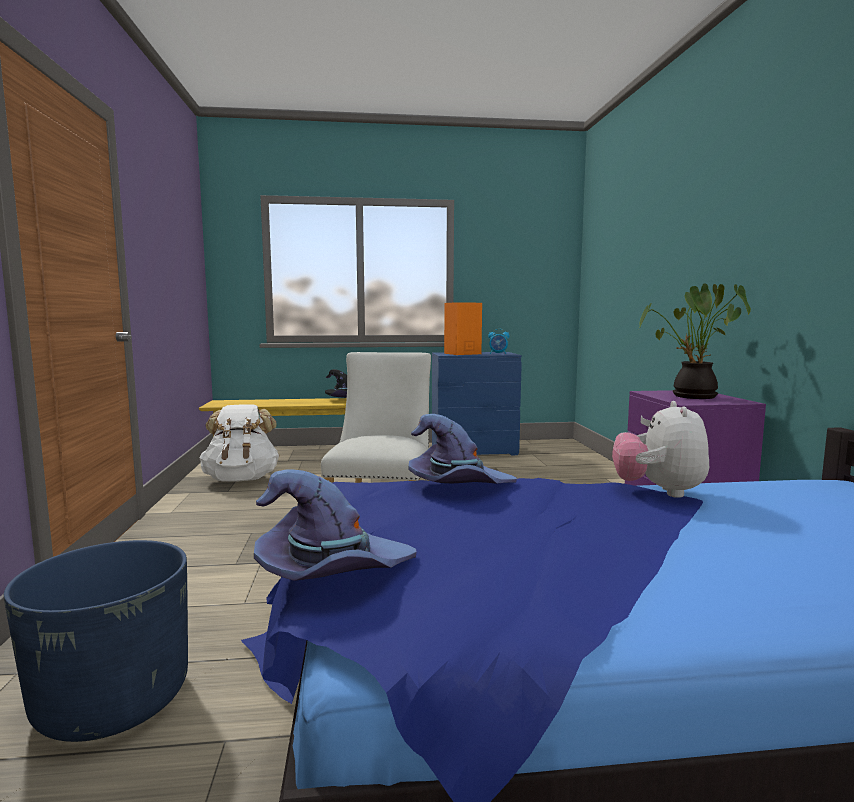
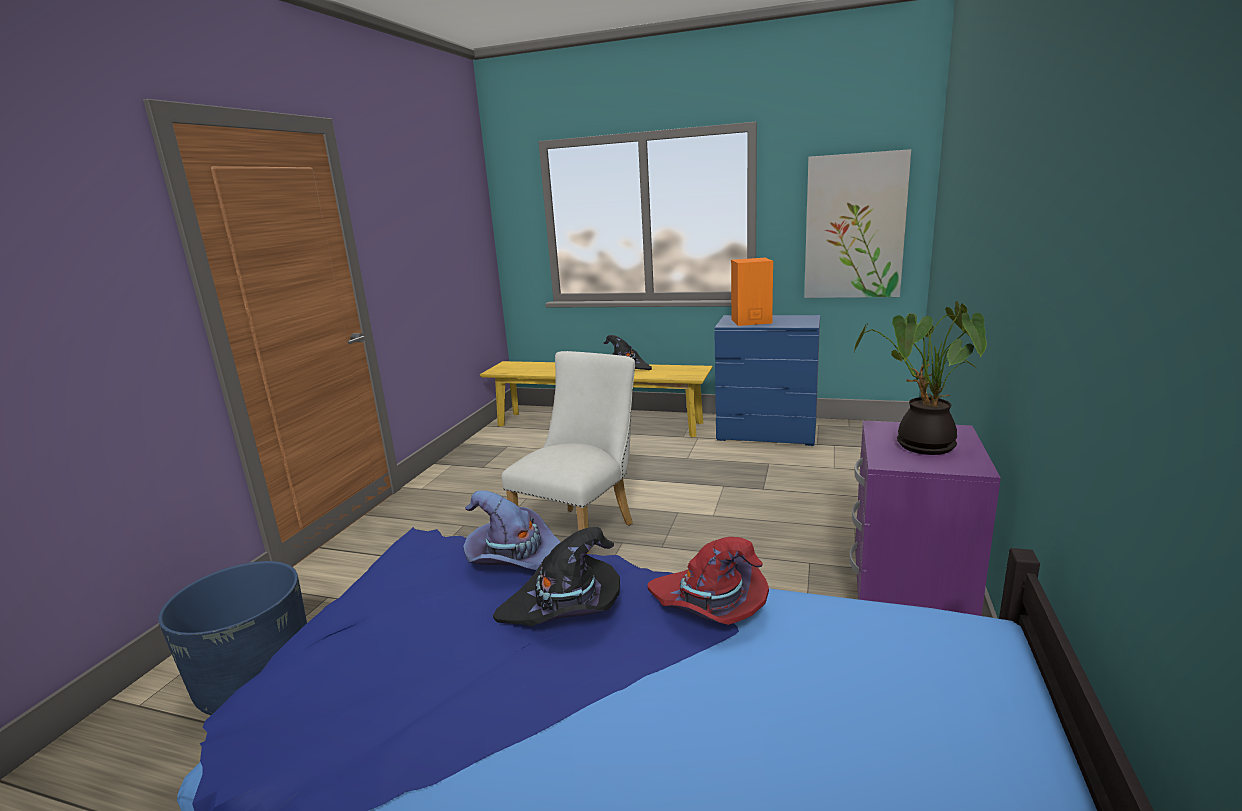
camera: 25 degrees right, 10 degrees up
(242, 479) = (504, 453): white backpack -> none
(332, 571) = (295, 660): purple hat -> none
(498, 353) = (796, 322): alarm clock -> none
(527, 286) = (854, 227): none -> picture
(552, 504) = (564, 608): none -> black hat
(659, 491) = (709, 606): plush toy -> red hat

